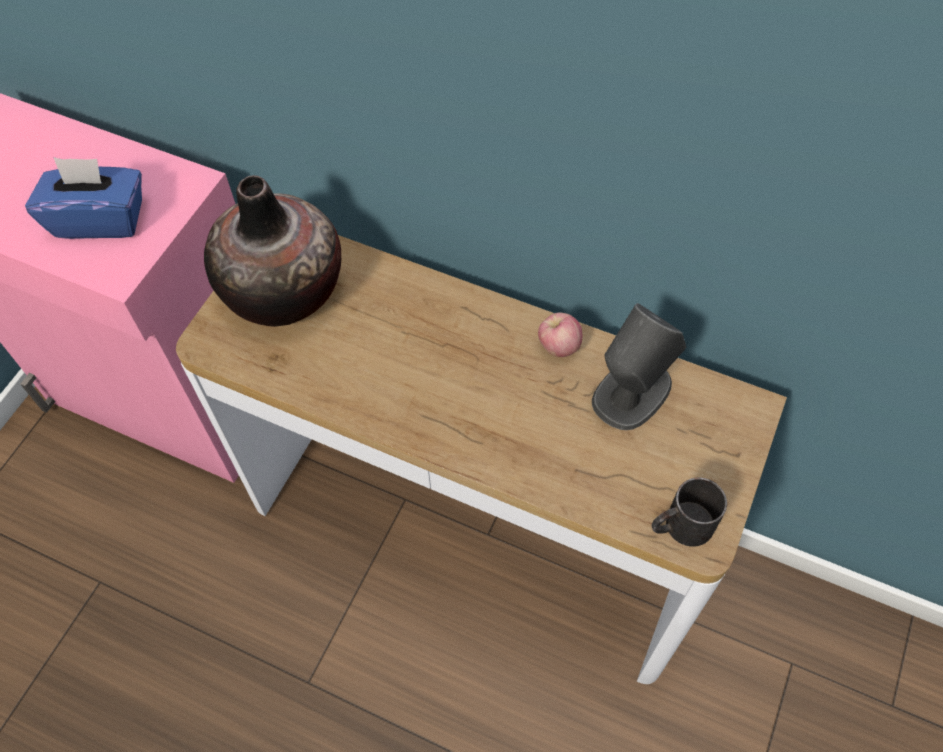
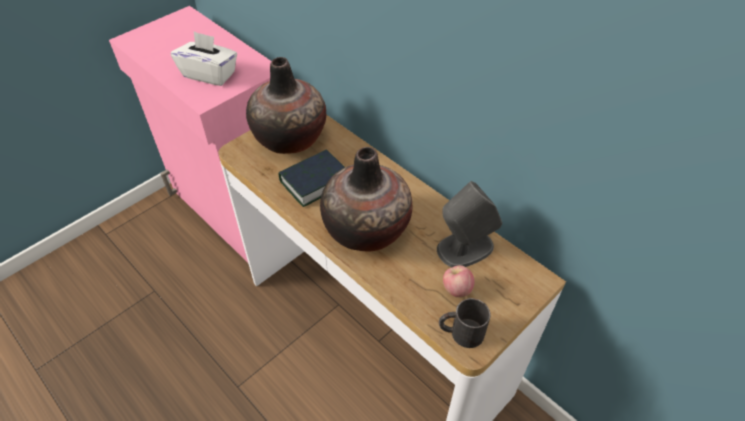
camera: 20 degrees right, 10 degrees down
(100, 219) = (210, 74): blue tissue box -> white tissue box
(361, 357) = (315, 182): none -> book
(478, 411) = (367, 229): none -> vase
(558, 346) = (431, 210): apple -> apple (456, 289)

